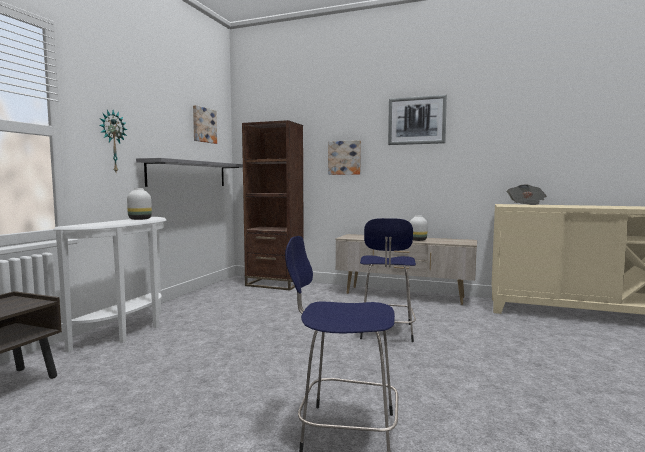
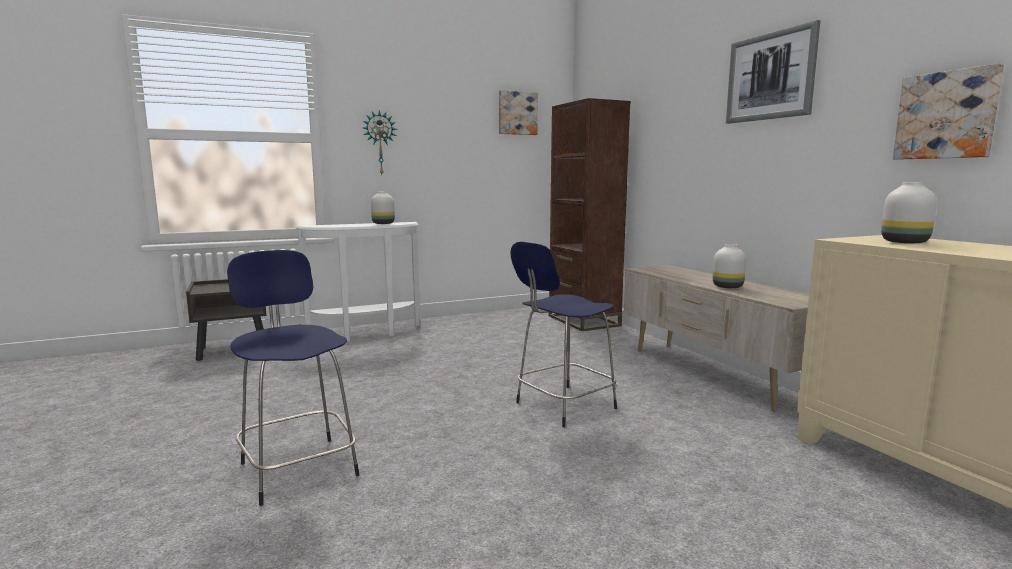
camera: 45 degrees right, 5 degrees up
(188, 174) = (489, 174): grey shelf -> none
(344, 158) = (675, 147): picture -> picture (947, 115)
(526, 205) = (905, 242): newspaper -> white vase

